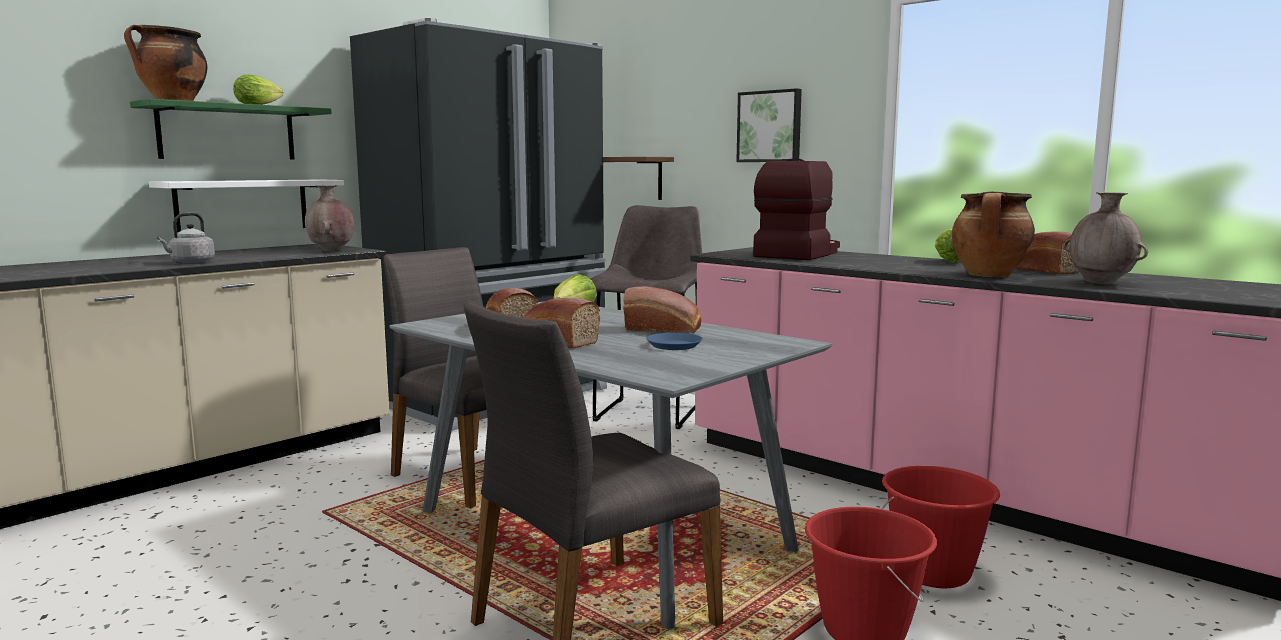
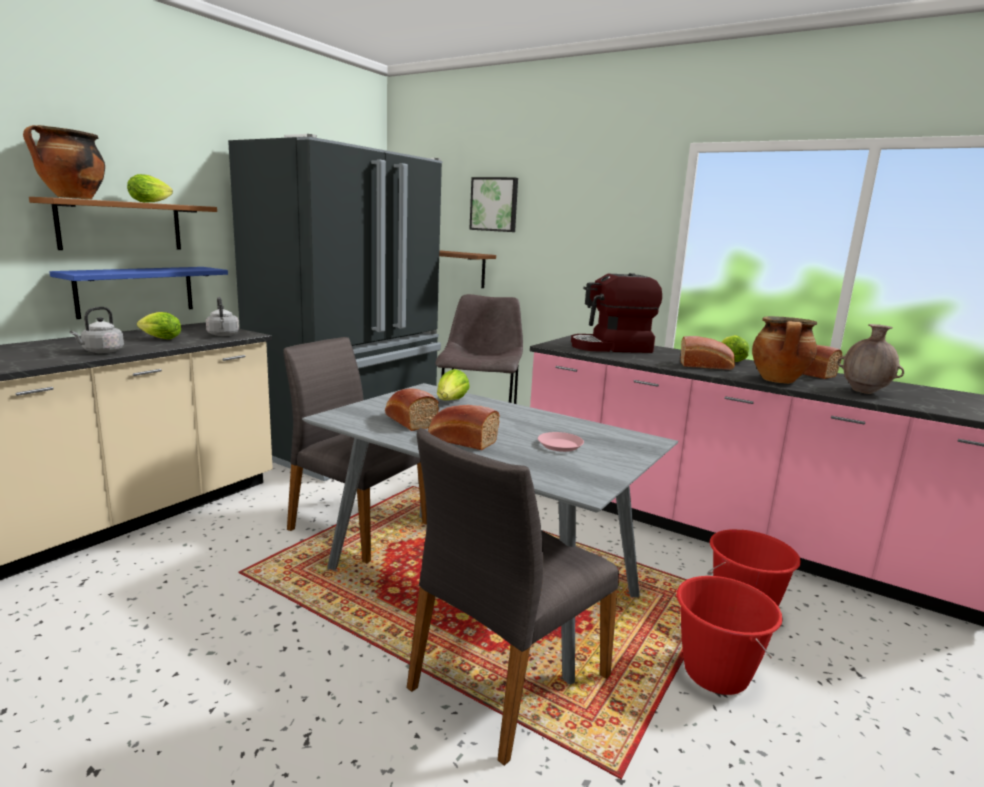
camera: 10 degrees left, 5 degrees up
(227, 132) = (121, 225): green shelf -> brown shelf
(242, 205) = (136, 291): white shelf -> blue shelf
(259, 253) = (158, 338): none -> lettuce
(331, 251) = (223, 335): brown vase -> grey kettle
(664, 329) = (538, 423): bread -> bread (706, 366)
(674, 345) = (560, 445): blue plate -> pink plate
(770, 126) = (580, 238): picture -> picture (494, 204)
(797, 254) = (612, 347): coffee machine -> coffee machine turned 120 degrees counterclockwise

